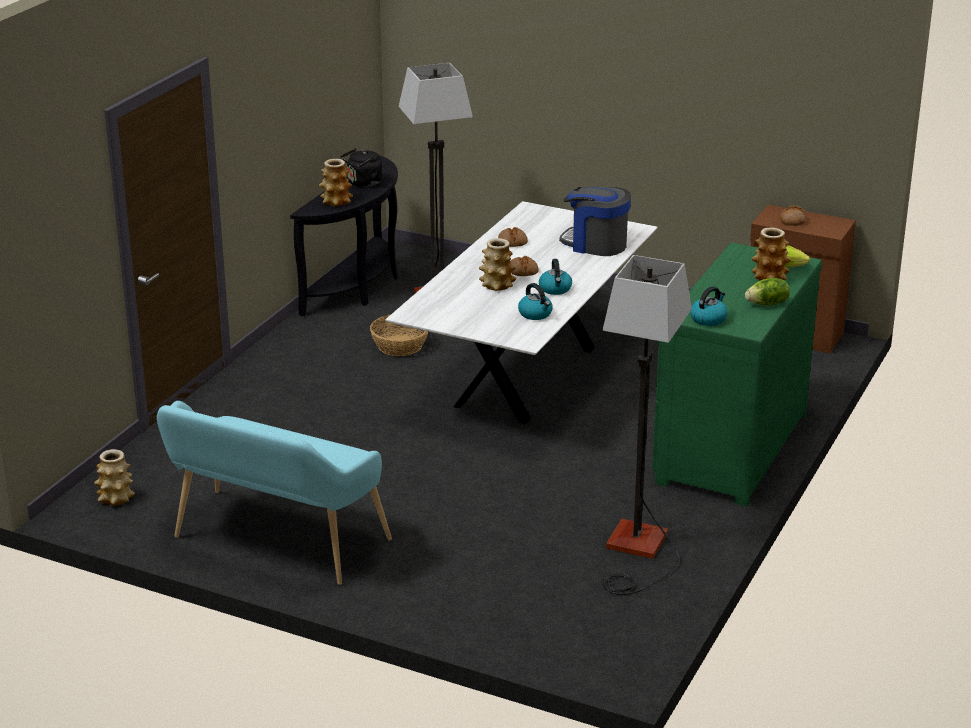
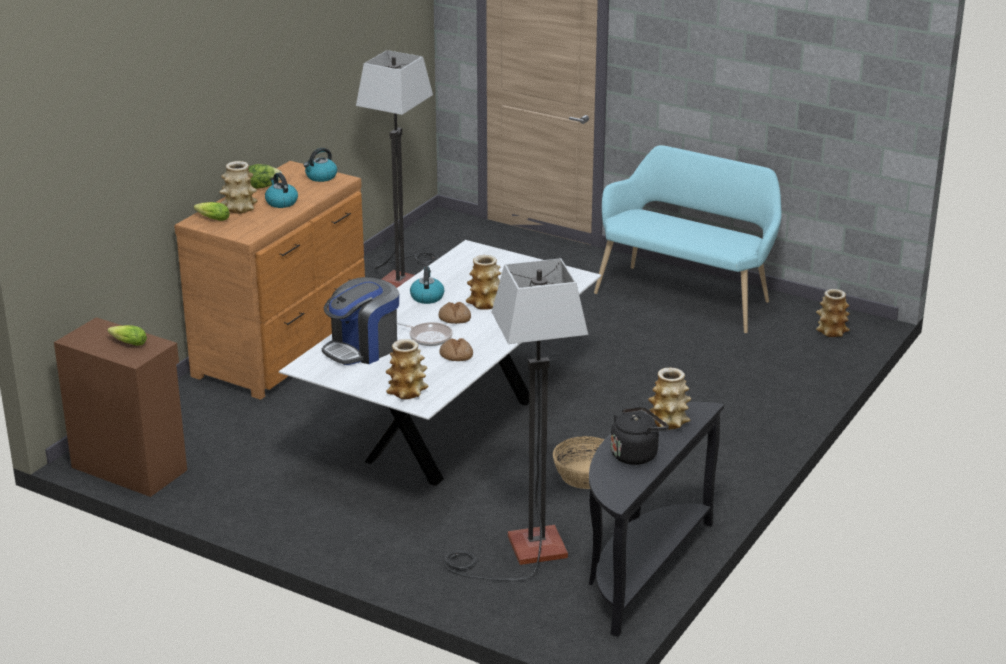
camera: 175 degrees left, 0 degrees up
(535, 314) = (454, 273): kettle -> kettle (281, 202)
(542, 255) = (428, 337): none -> frying pan
(544, 215) = (407, 392): none -> vase
(595, 244) = (362, 348): coffee machine -> coffee machine turned 105 degrees clockwise
(728, 447) = (284, 350): green dresser -> brown dresser
(792, 221) = (127, 343): bread -> lettuce

